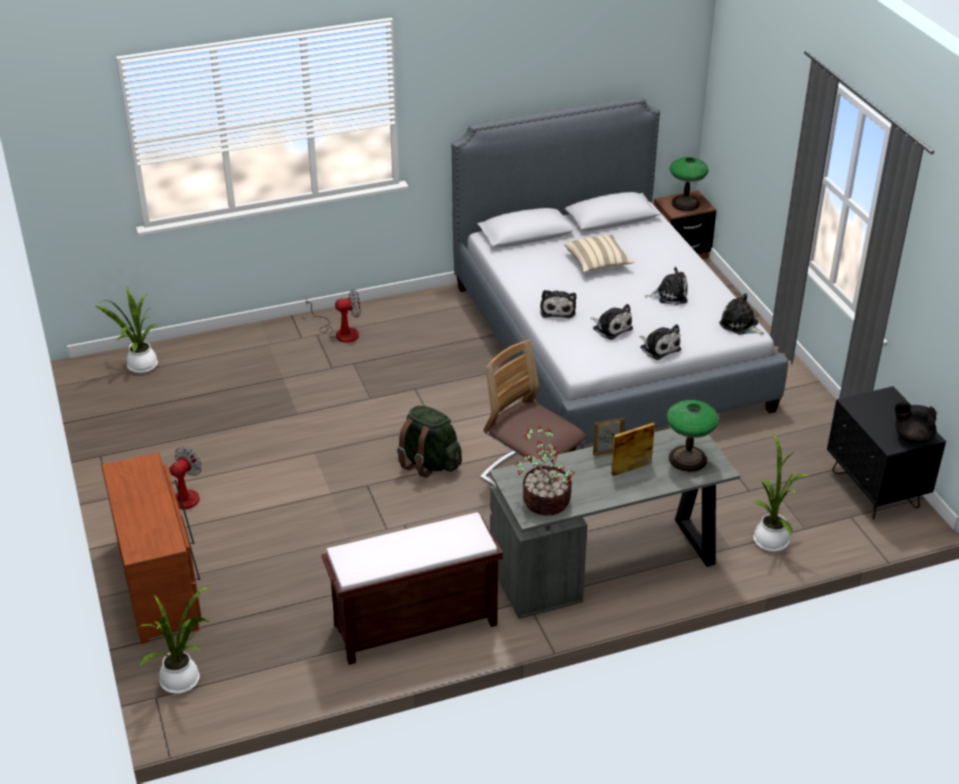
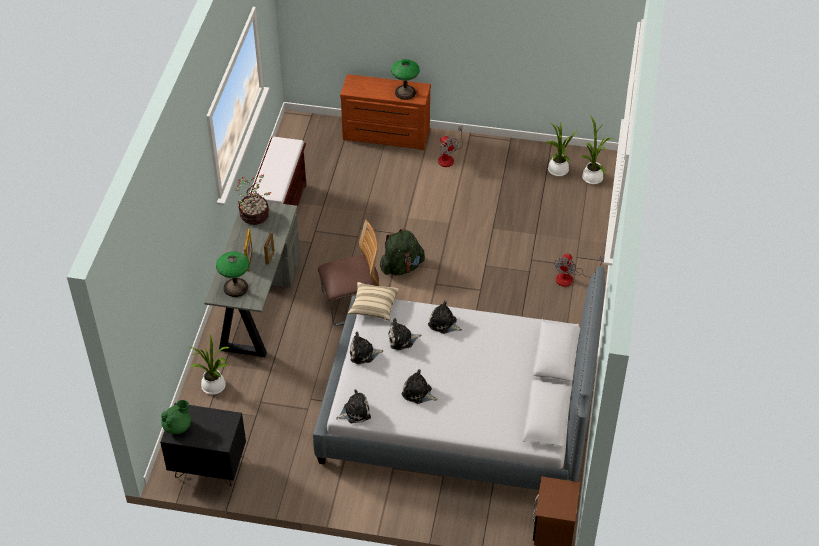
camera: 120 degrees right, 10 degrees up
(183, 680) = (314, 126): potted plant -> potted plant (557, 171)
(597, 263) = (486, 374): beige pillow -> beige pillow (373, 307)
(669, 295) = (418, 393): plush toy -> plush toy turned 90 degrees clockwise
(685, 203) = (557, 498): table lamp -> table lamp (405, 92)
(912, 437) = (178, 426): black teapot -> green teapot

